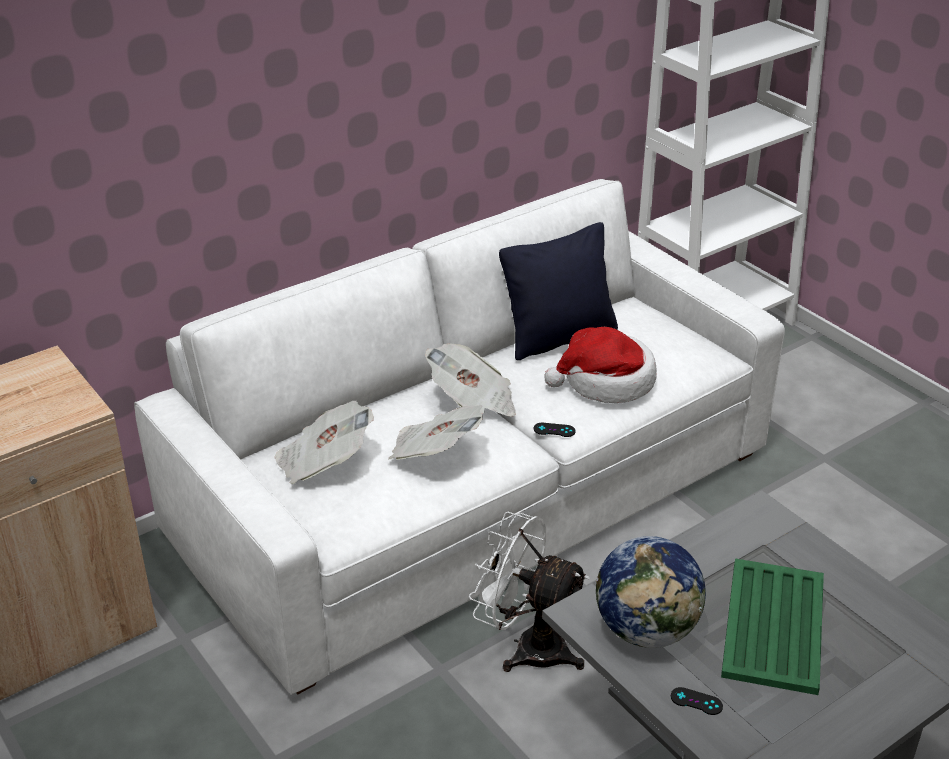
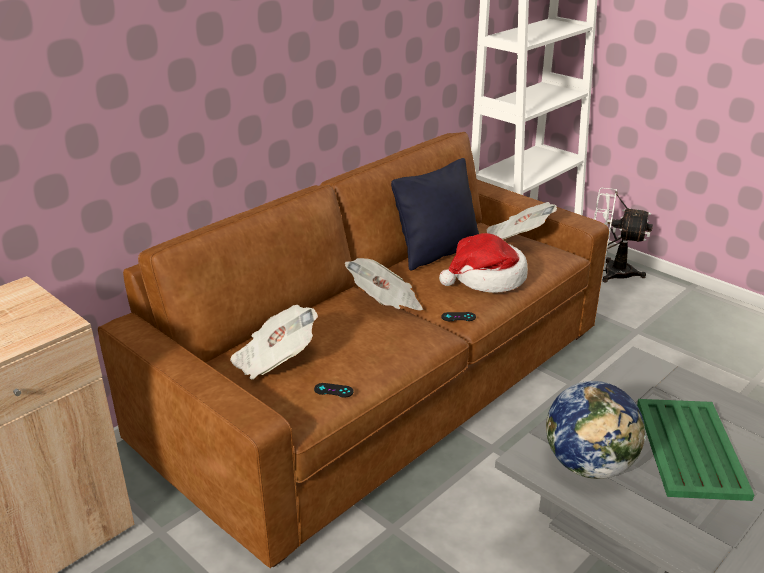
camera: 10 degrees left, 5 degrees down
(435, 453) = (367, 342): newspaper -> newspaper (517, 238)
(474, 494) = (381, 385): white sofa -> brown sofa
(528, 646) = (460, 499): white fan -> white fan (609, 272)
(696, 701) = (656, 520): black game controller -> black game controller (333, 390)

